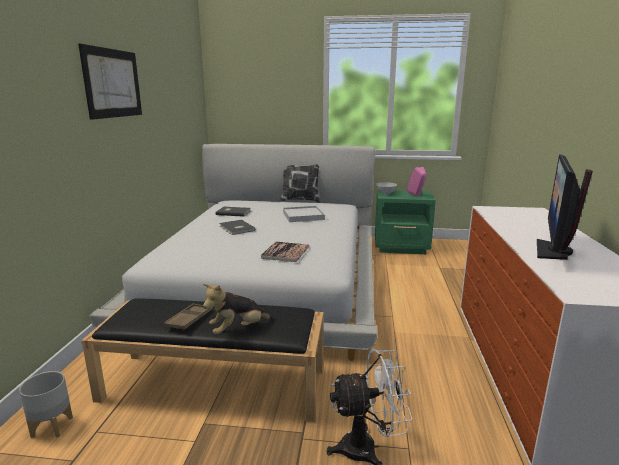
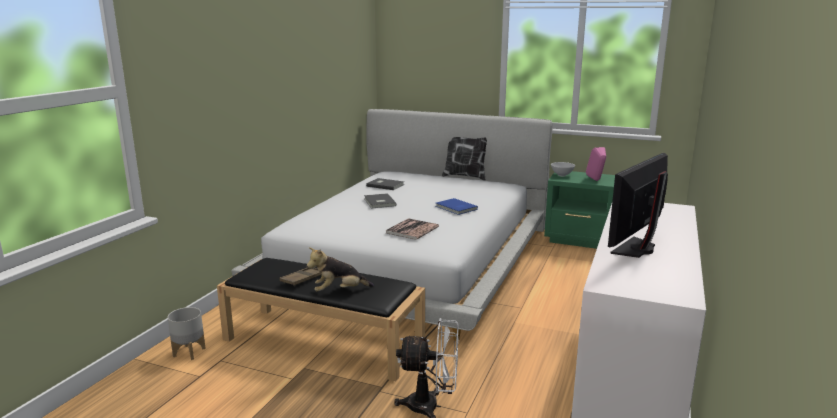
camera: 15 degrees right, 0 degrees up
(113, 83) = (270, 59): picture -> none
(303, 216) = (454, 194): white tray -> none
(312, 228) = (455, 208): none -> blue book

